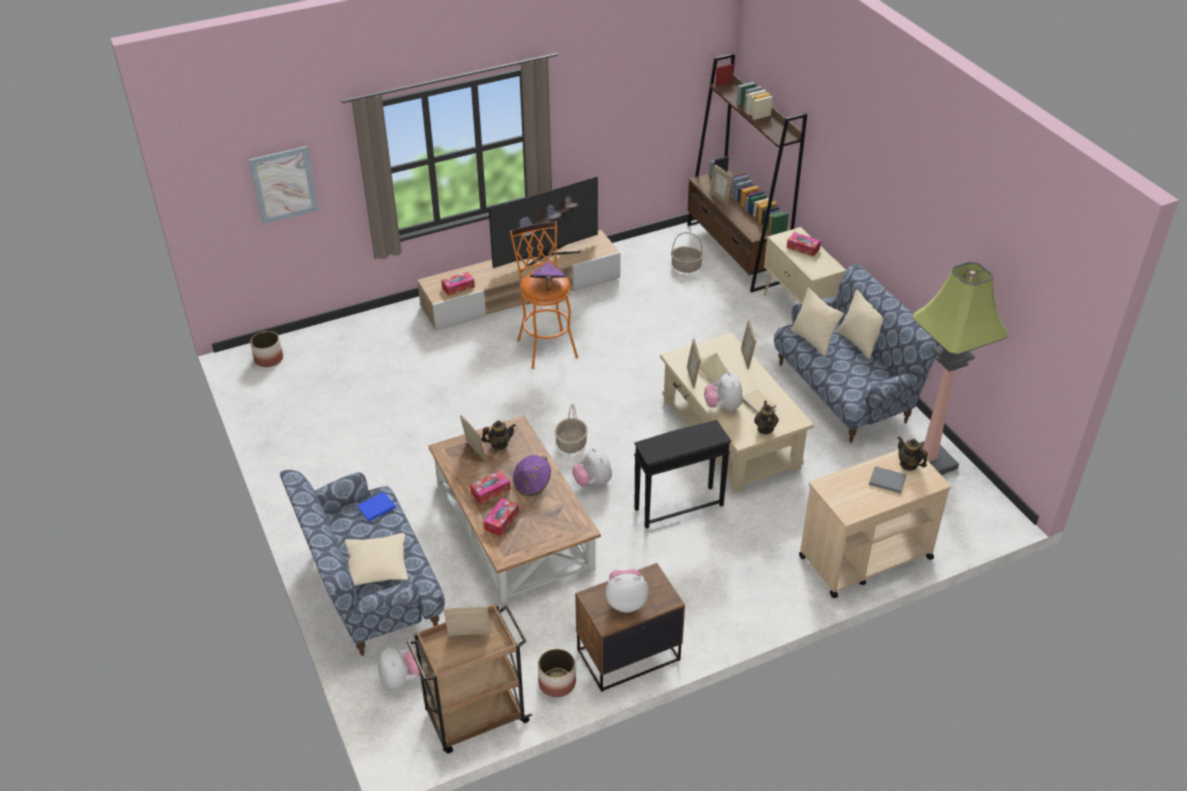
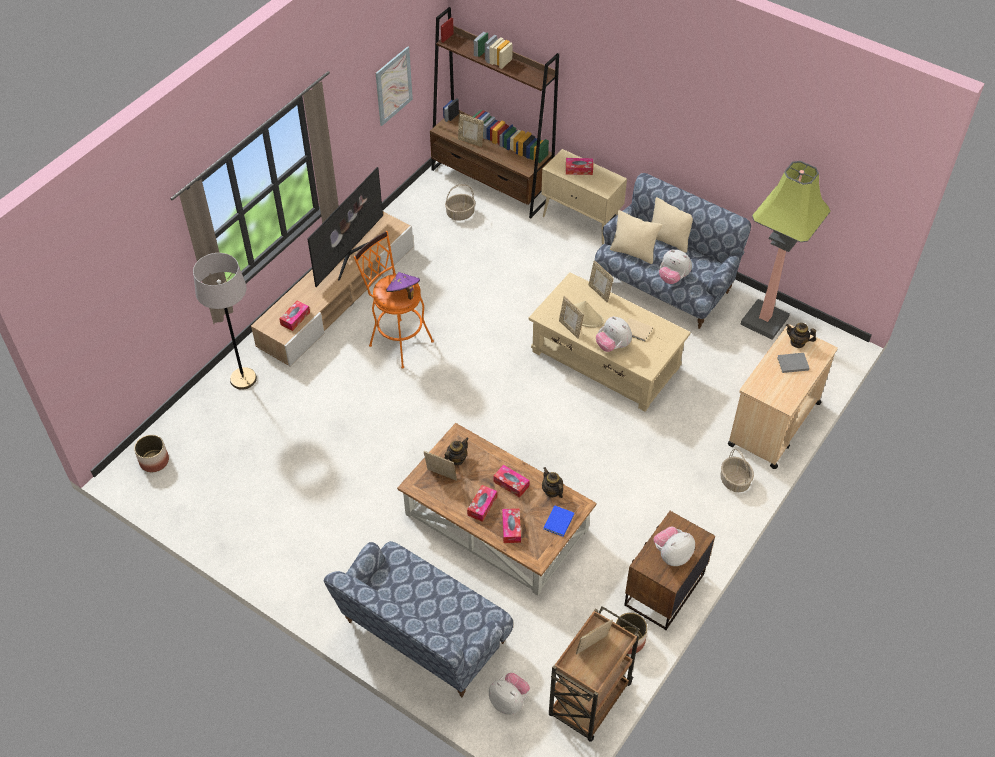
camera: 30 degrees left, 10 degrees up
(284, 185) = (129, 296): picture -> picture (393, 86)
(375, 508) = (399, 567): blue book -> blue book (558, 522)
(377, 567) = (443, 619): beige pillow -> none
(390, 326) = (243, 379): none -> grey floor lamp
(532, 484) = (511, 484): purple hat -> tissue box
(571, 444) = (488, 426): basket -> basket (735, 481)
(593, 482) = (530, 453): plush toy -> plush toy (673, 278)
(678, 507) = (611, 444): black side table -> none
(765, 429) = (658, 352): teapot -> teapot (552, 491)

